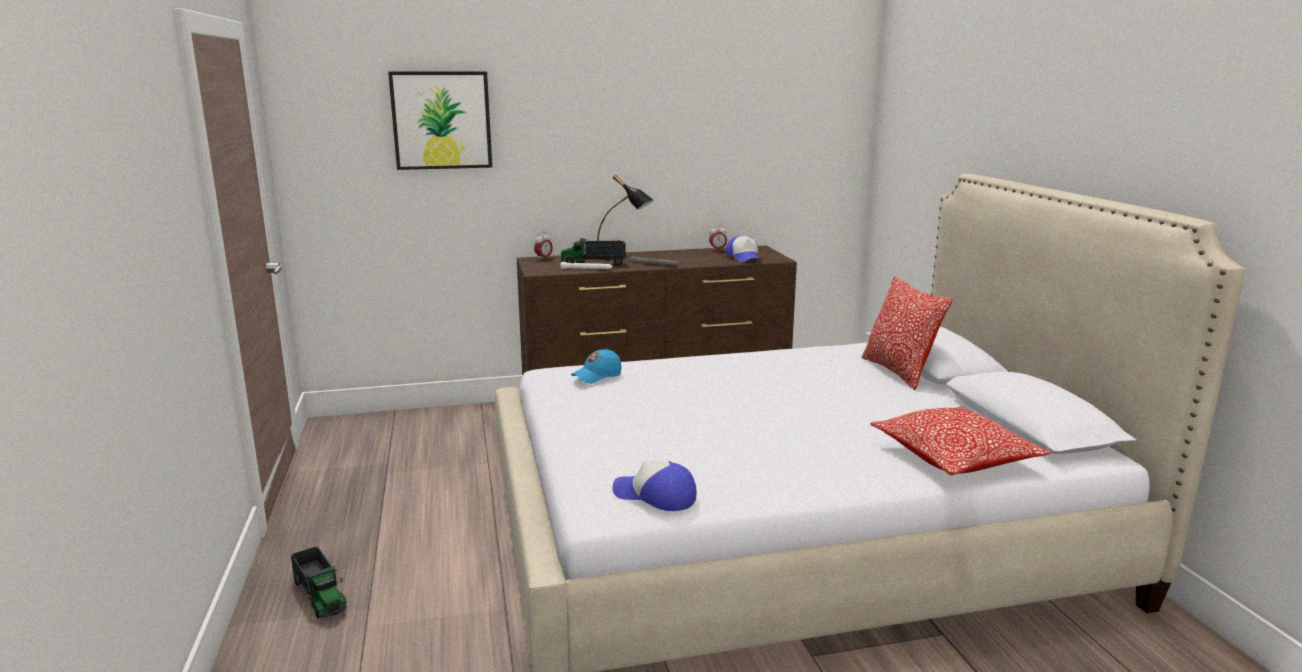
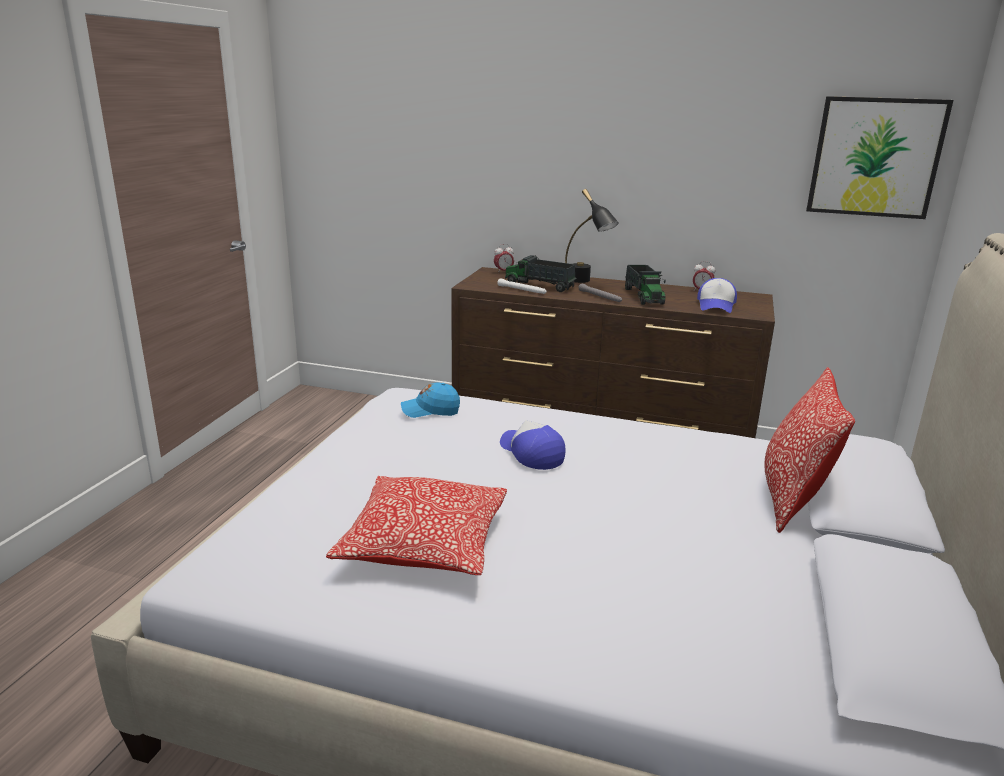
camera: 30 degrees right, 5 degrees up
(320, 595) = (126, 552): toy truck -> toy truck (644, 297)
(441, 120) = (420, 116): picture -> picture (875, 157)
(655, 496) = (275, 574): cap -> cap (531, 453)
(954, 458) = (692, 661): pillow -> pillow (424, 544)

